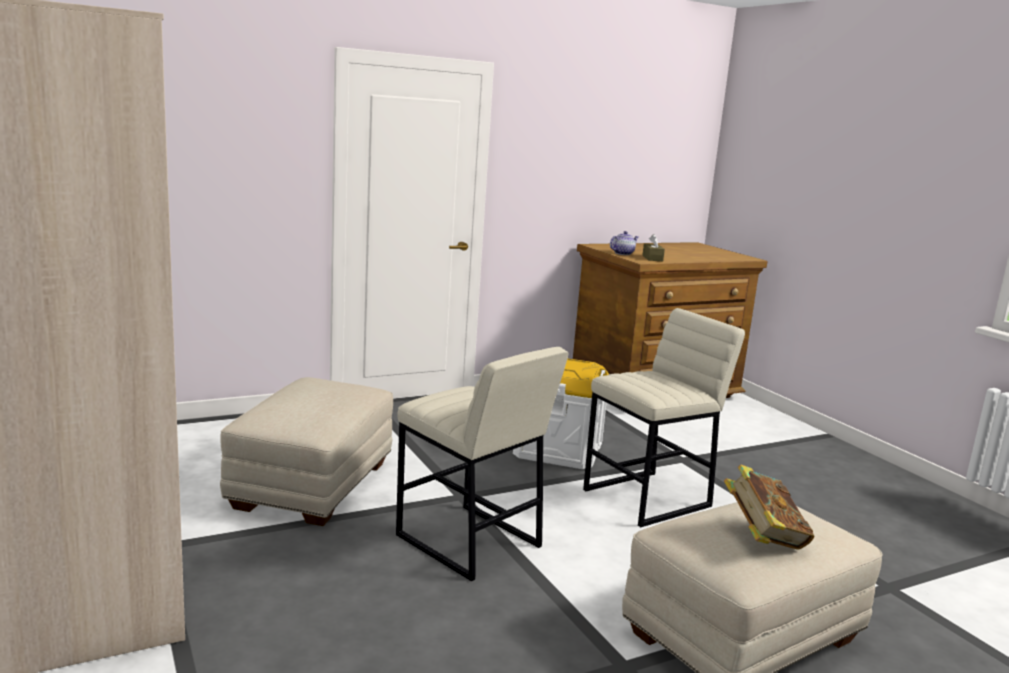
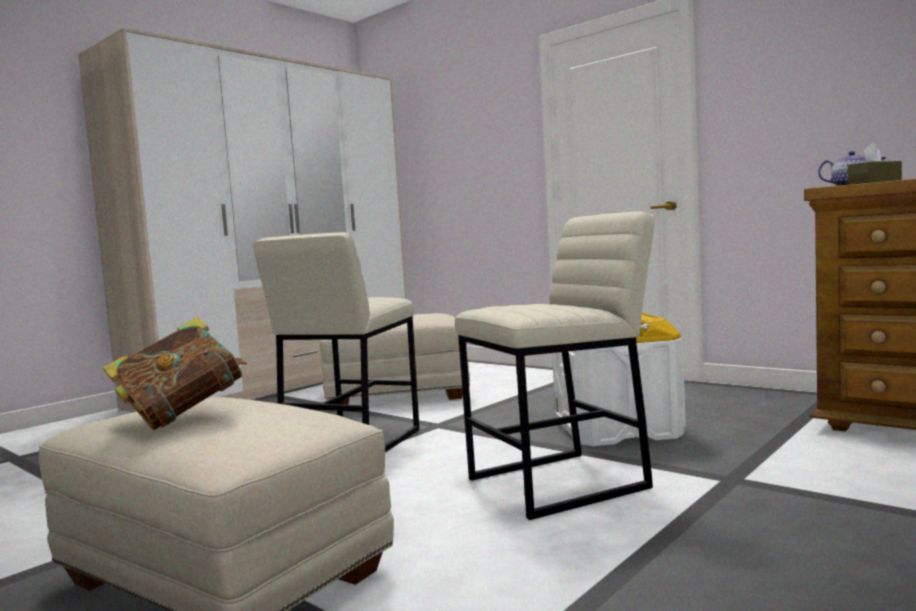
camera: 70 degrees right, 10 degrees down
(649, 497) = (561, 482): beige chair -> beige chair turned 60 degrees counterclockwise

